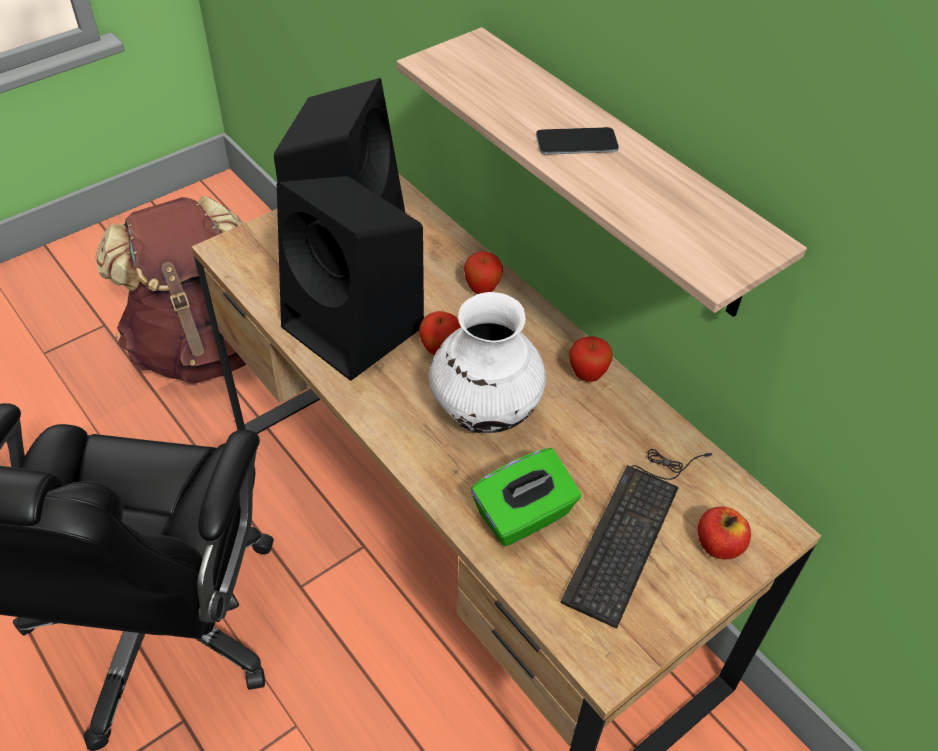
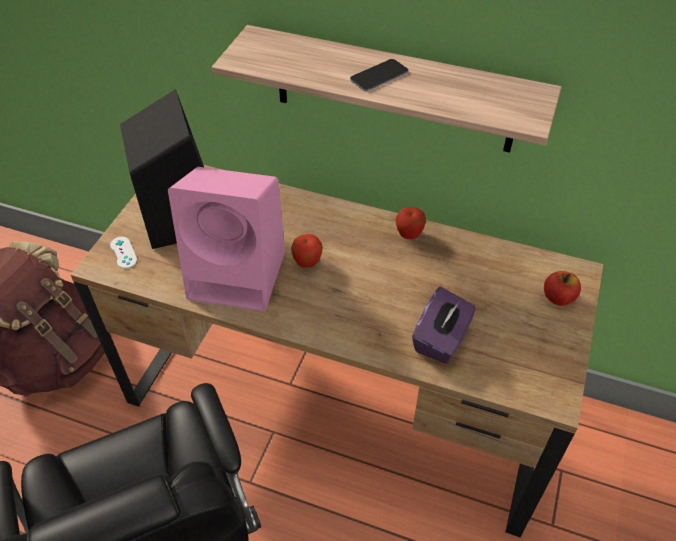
camera: 30 degrees left, 0 degrees up
(258, 247) = (123, 252): none -> white game controller
(356, 328) = (240, 275): black speaker -> pink speaker
(482, 289) = (302, 212): apple -> none
(484, 410) = (366, 287): white vase -> none
(524, 516) = (441, 339): green tissue box -> purple tissue box
(633, 527) = (506, 312): keyboard -> none

